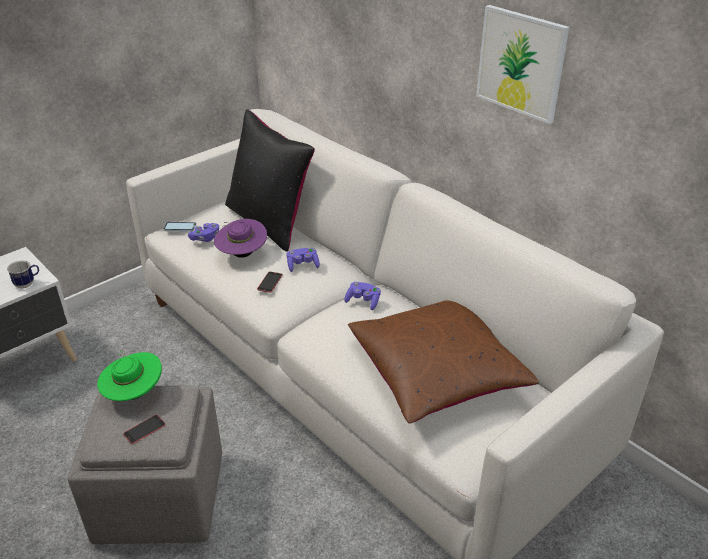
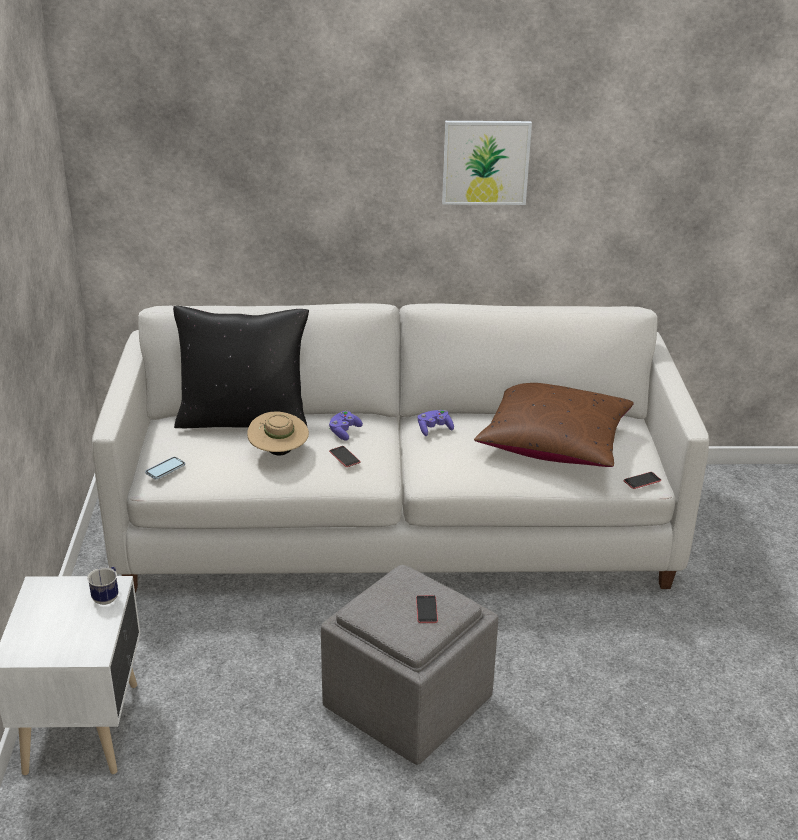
camera: 50 degrees left, 5 degrees down
(134, 393) = (371, 598): green hat -> none
(205, 238) = (215, 461): purple game controller -> none
(242, 254) = (279, 452): purple hat -> beige hat
(457, 460) = (642, 480): none -> phone

